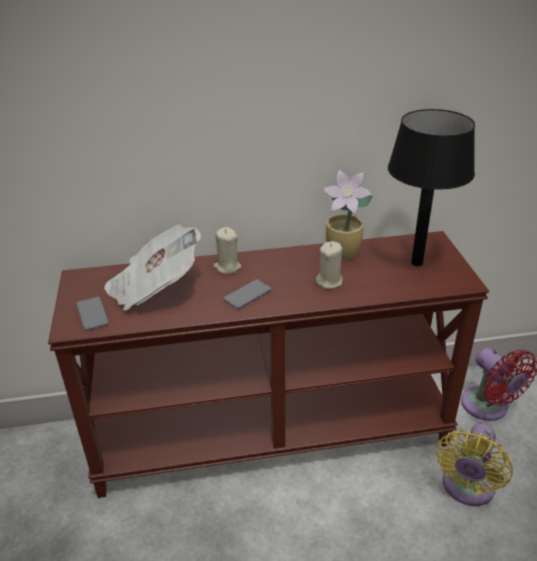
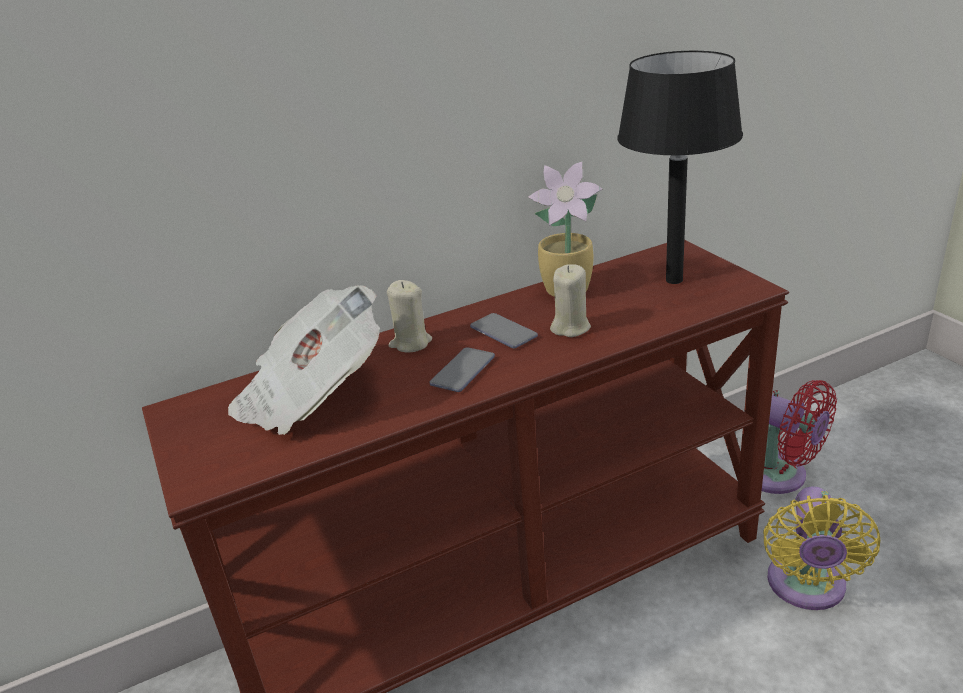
camera: 15 degrees left, 5 degrees down
(92, 314) = (227, 455): phone -> phone (503, 332)

